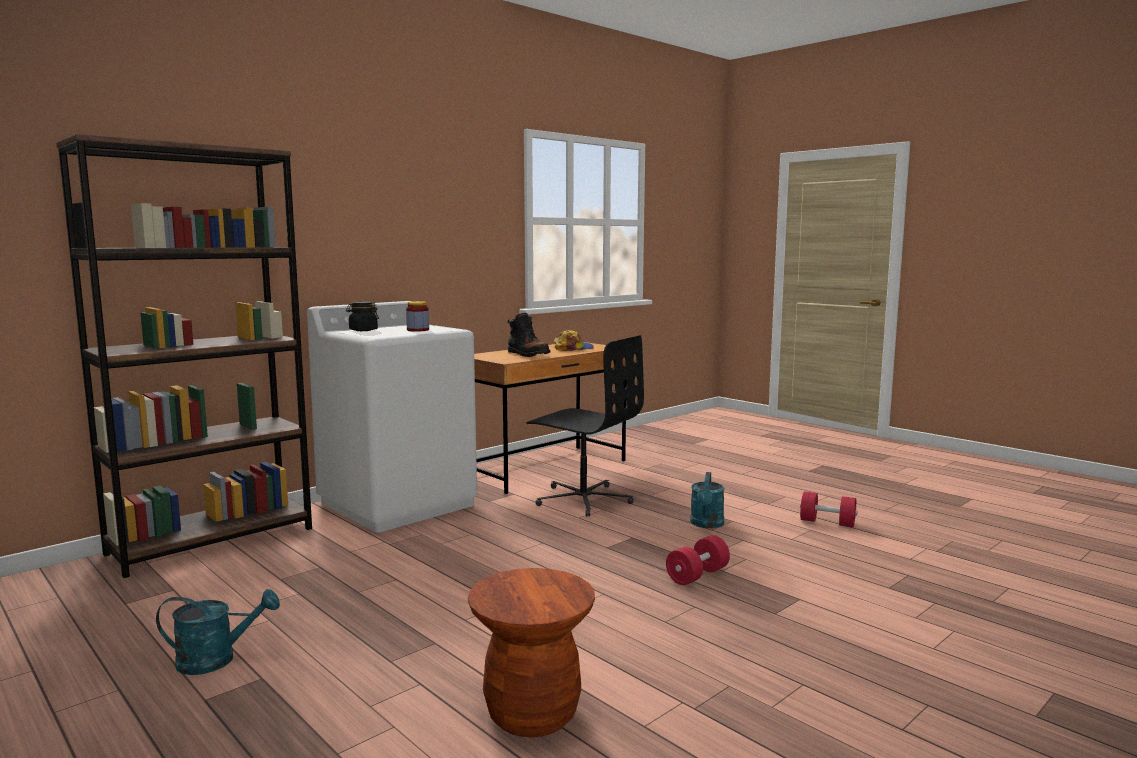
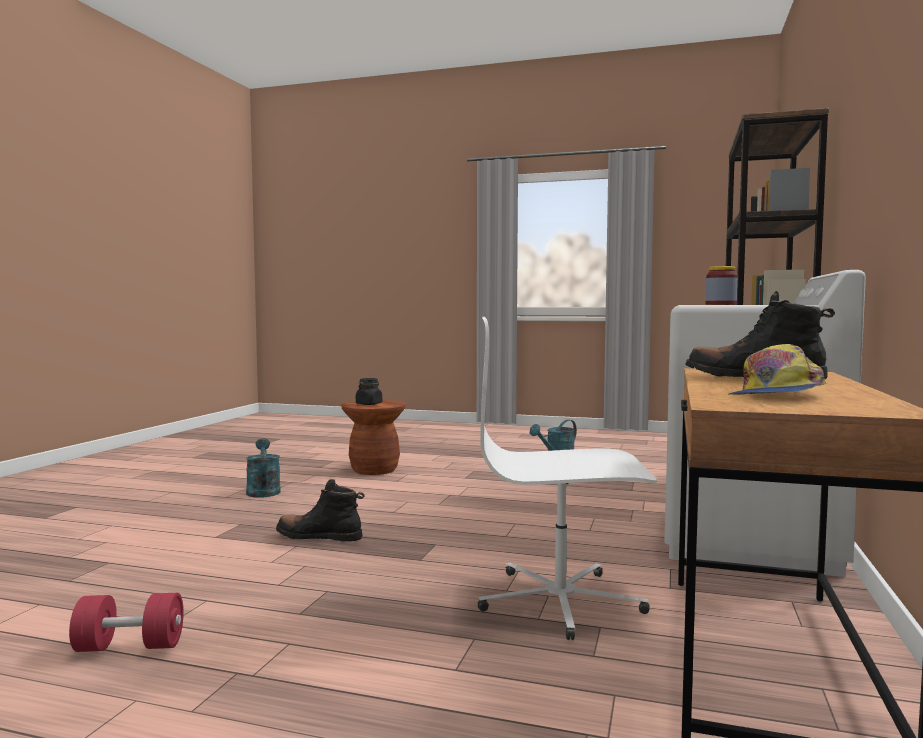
camera: 150 degrees right, 5 degrees down
(363, 330) = (765, 304): black jar -> black jar (369, 404)
(583, 499) = (561, 601): black office chair -> white office chair
(697, 575) = (320, 537): red dumbbell -> black boot
(706, 524) = (337, 597): turquoise watering can -> turquoise watering can (263, 490)

